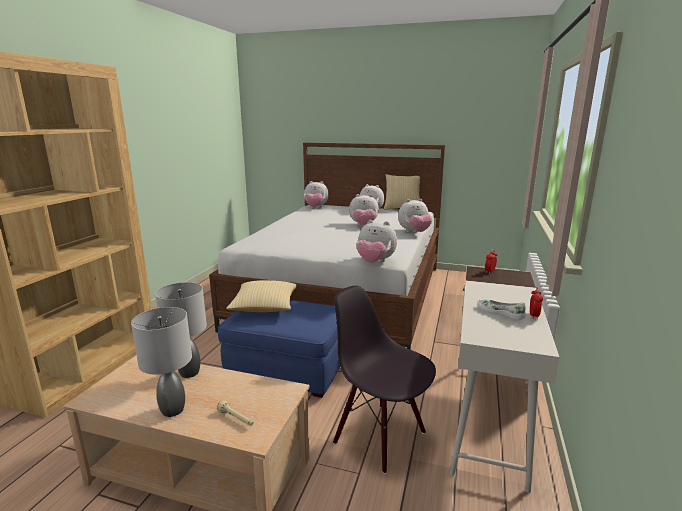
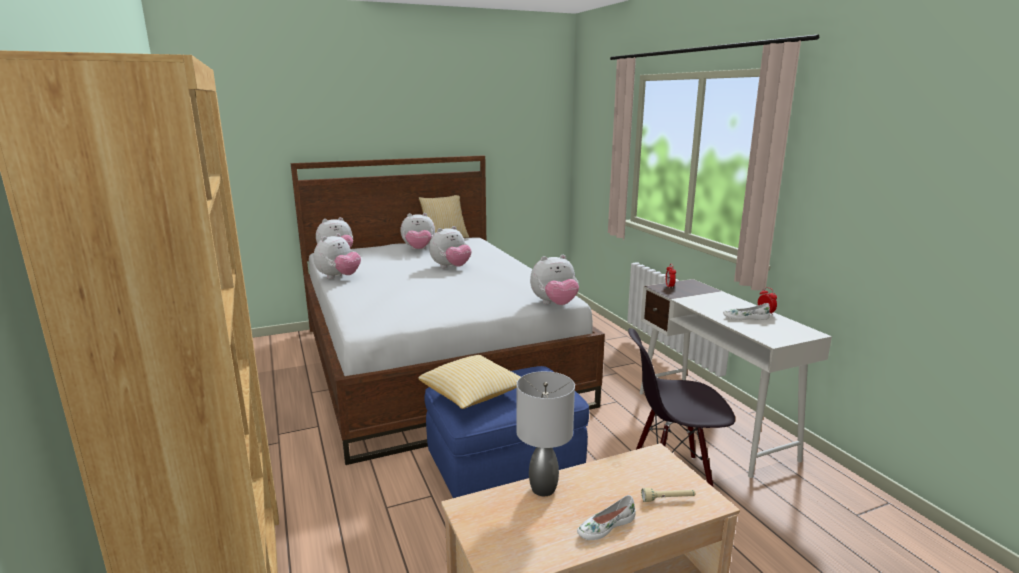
camera: 40 degrees left, 0 degrees up
(173, 410) = (605, 526): grey table lamp -> white shoe
(414, 232) = (518, 264): plush toy -> plush toy (339, 277)

